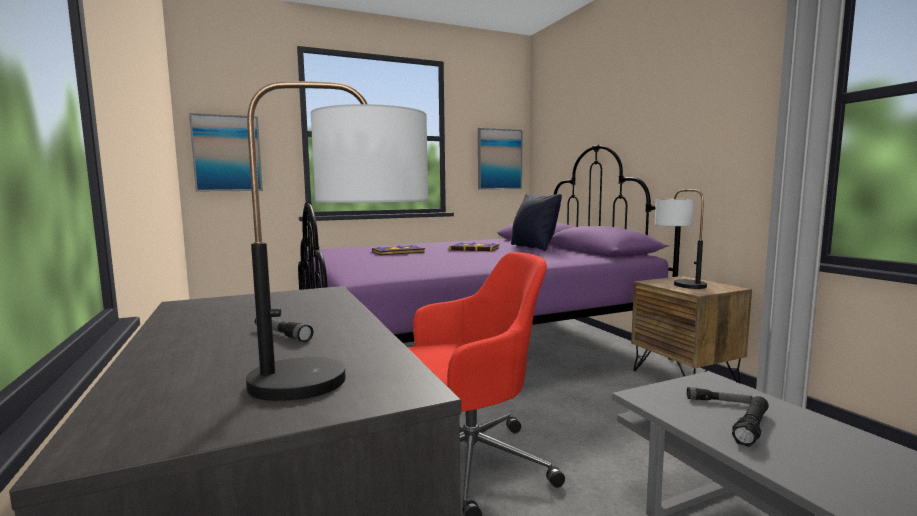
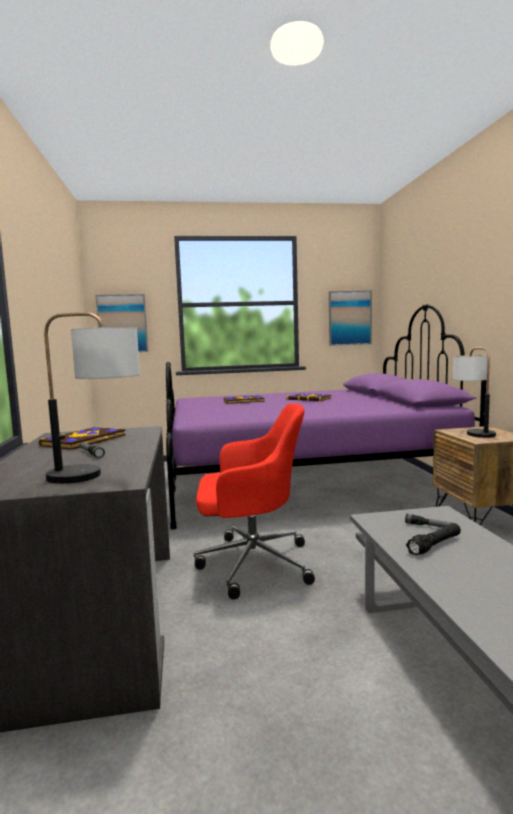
camera: 15 degrees right, 0 degrees up
(247, 312) = (85, 440): none -> book
(533, 247) = (362, 398): black pillow -> none

